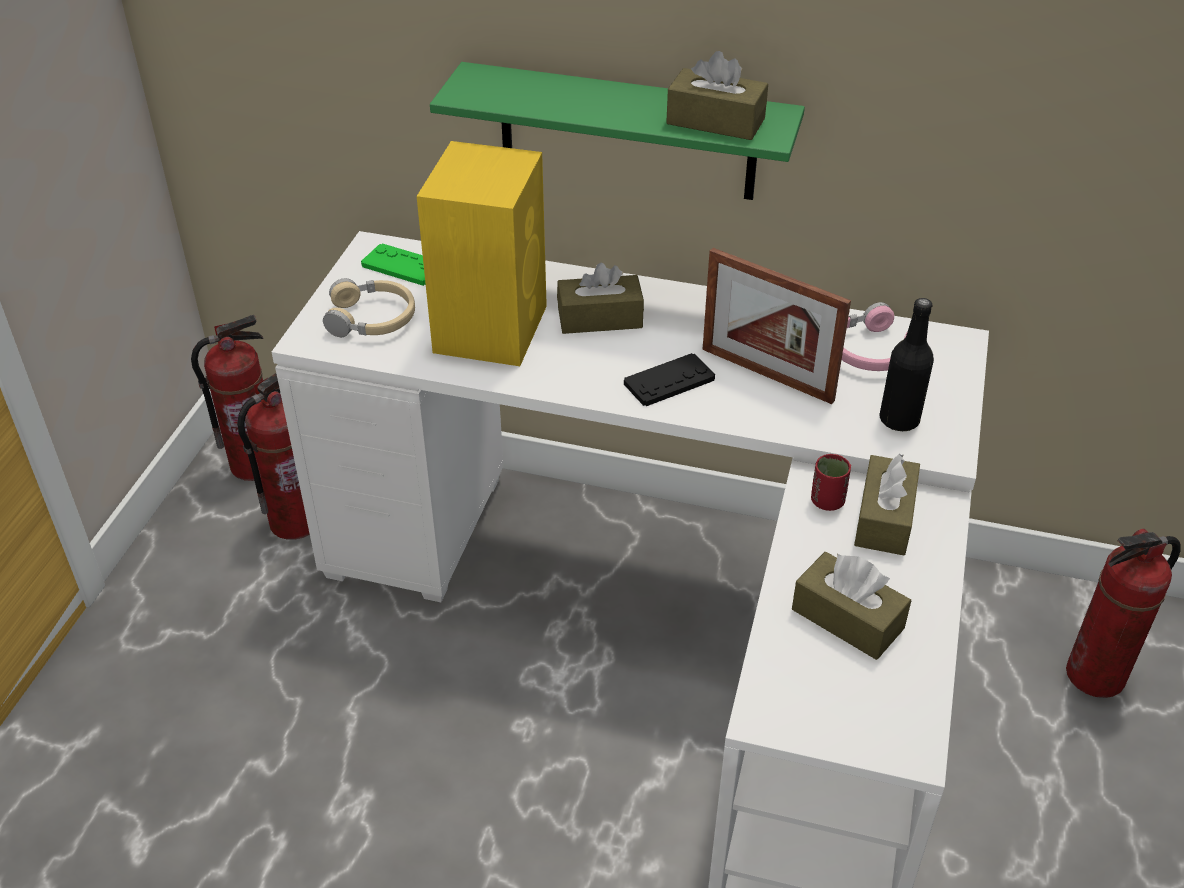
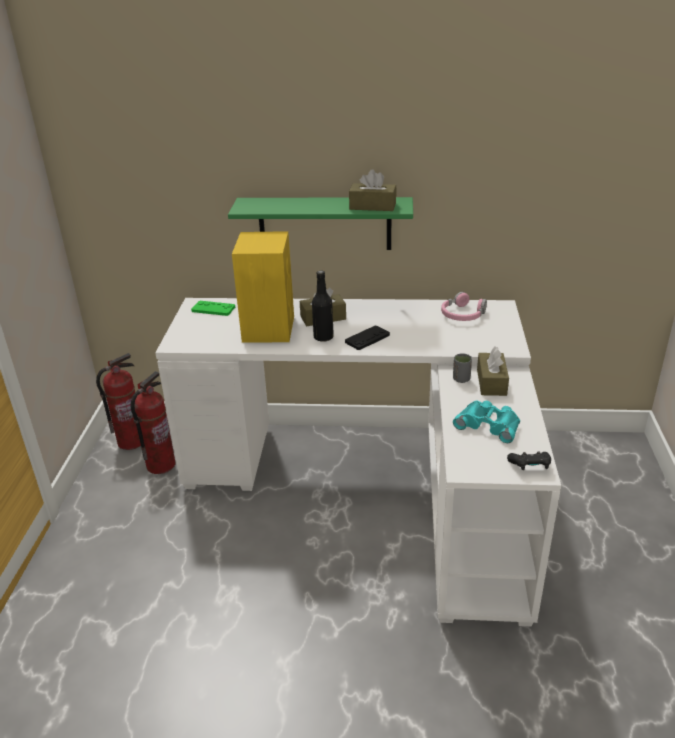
camera: 10 degrees left, 10 degrees down
(372, 319) = (204, 332): beige headphones -> none
(767, 374) = (415, 330): picture frame -> none
(827, 501) = (461, 379): red cup -> grey cup
(847, 619) = (489, 424): brown tissue box -> turquoise binoculars
(896, 733) = (530, 467): none -> black game controller
(899, 420) = (485, 339): black bottle -> black bottle (323, 337)
(1095, 676) = (596, 472): fire extinguisher -> none

